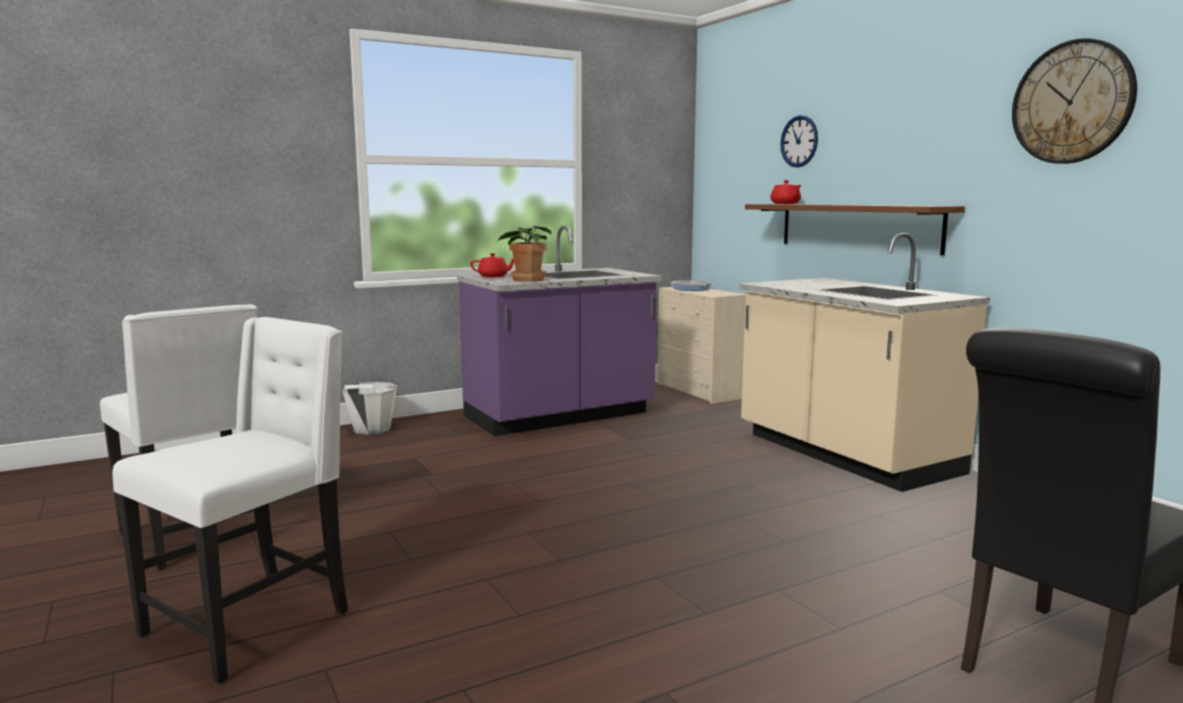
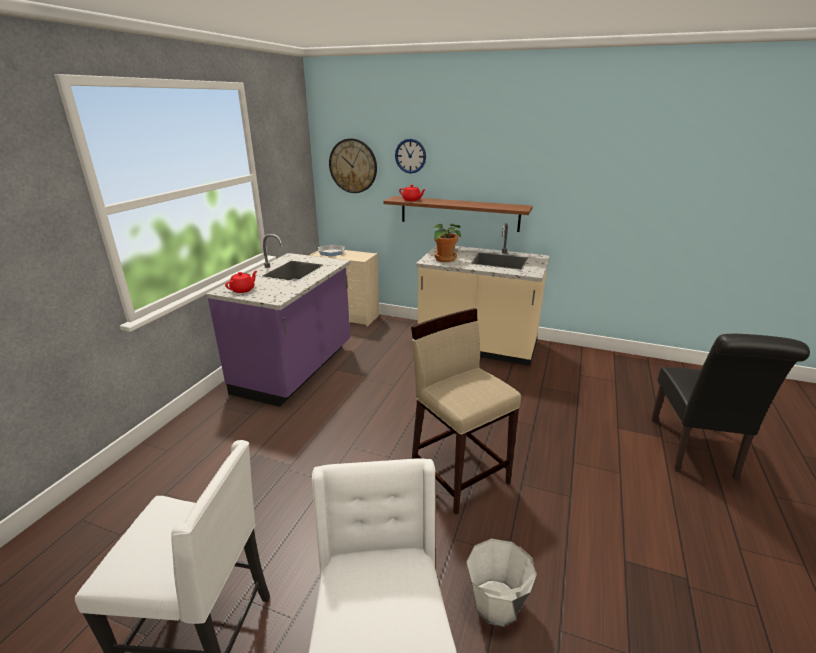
camera: 40 degrees left, 15 degrees up
(372, 429) = (175, 438): white bucket -> white bucket (496, 603)
(527, 280) = (281, 290): potted plant -> potted plant (444, 259)
(590, 540) = (459, 474): none -> beige stool
(1072, 102) = (597, 154): wall clock -> wall clock (353, 166)

